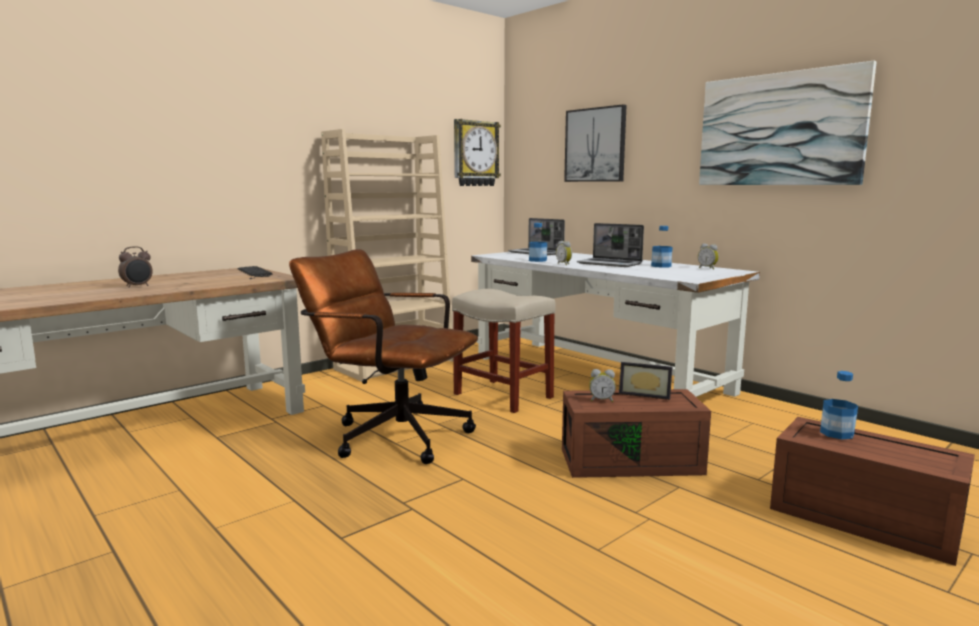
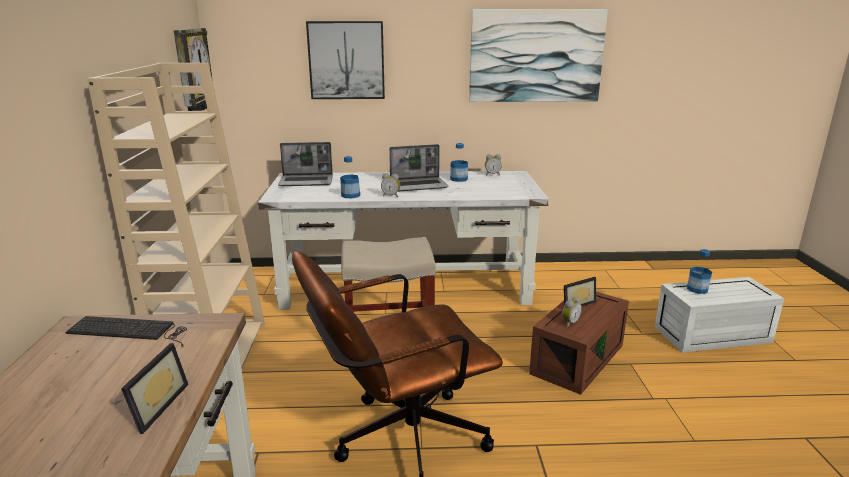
camera: 50 degrees left, 10 degrees up
(137, 286) = (65, 452): alarm clock -> none
(187, 286) = (154, 406): none -> picture frame
(860, 519) = (711, 335): brown storage box -> white storage box

